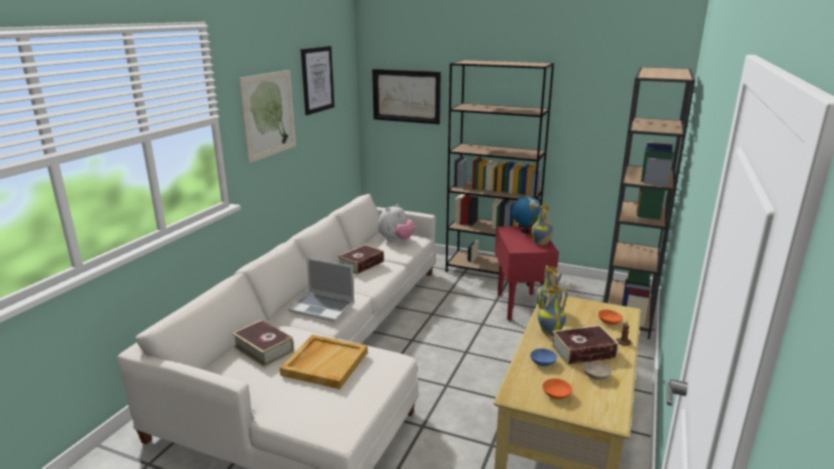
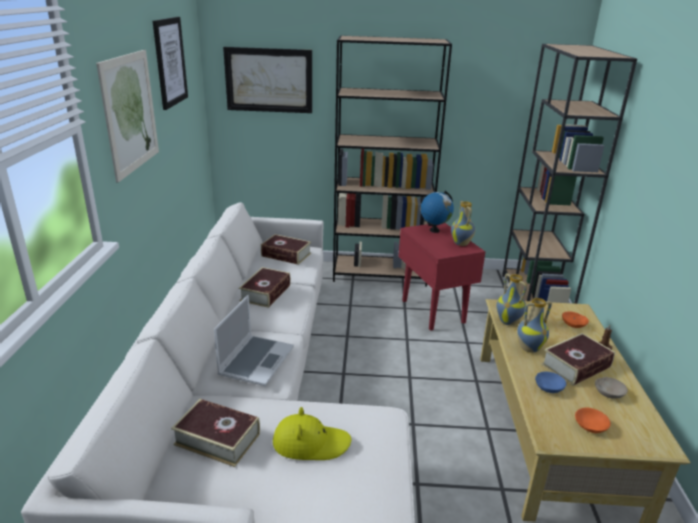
camera: 20 degrees left, 5 degrees up
(323, 307) = (256, 361): laptop -> laptop turned 75 degrees counterclockwise
(325, 363) = (310, 443): beige tray -> yellow hat
(396, 240) = (286, 255): plush toy -> book

